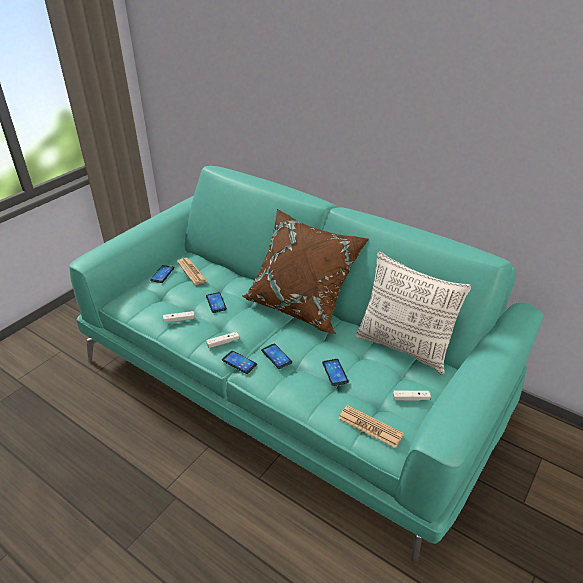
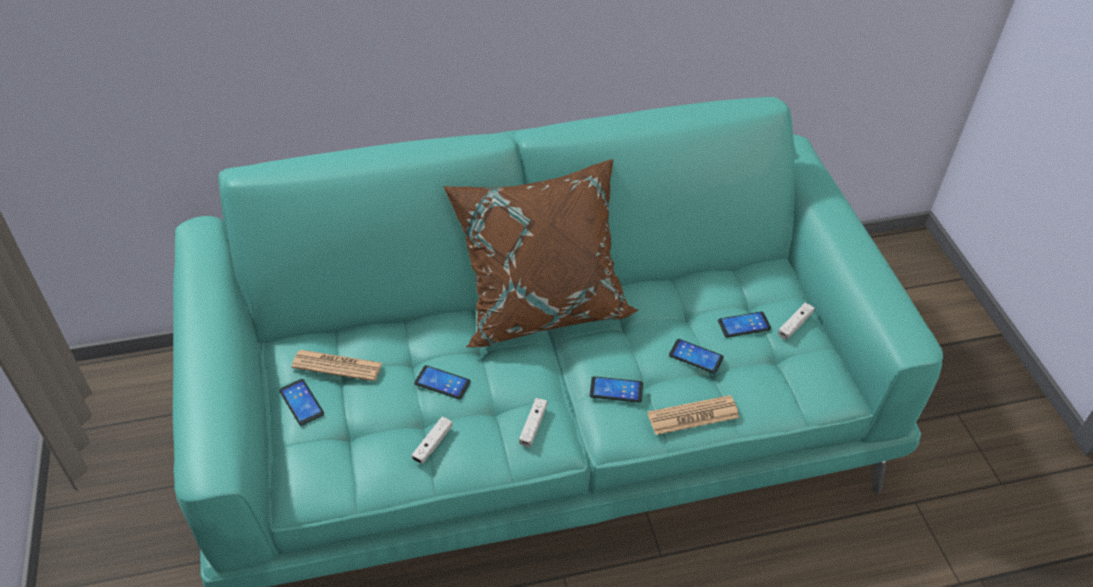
camera: 50 degrees left, 10 degrees up
(239, 362) = (588, 432): phone -> phone (744, 325)
(370, 426) = (801, 385): newspaper -> newspaper (693, 416)
(403, 347) = (714, 273): pillow -> none

